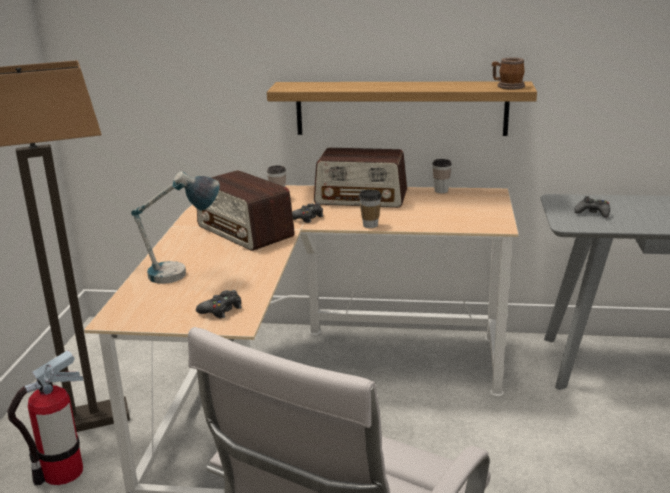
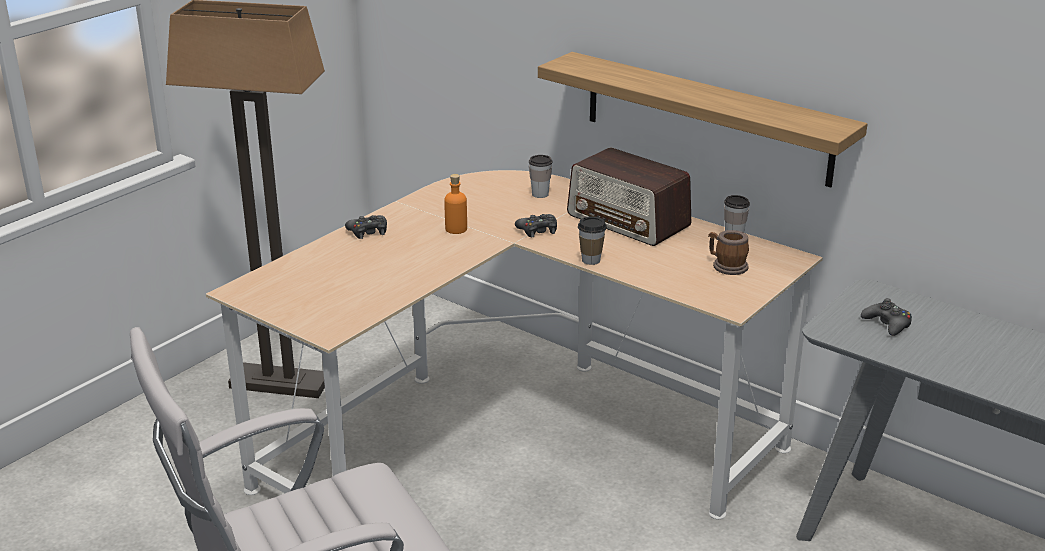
camera: 30 degrees right, 5 degrees up
(62, 472) = (223, 427): fire extinguisher -> none
(183, 275) = (342, 264): table lamp -> none
(221, 310) = (332, 313): black game controller -> black game controller (368, 232)
(245, 231) = (456, 229): radio -> orange bottle
(507, 86) = (816, 125): mug -> mug (726, 266)

